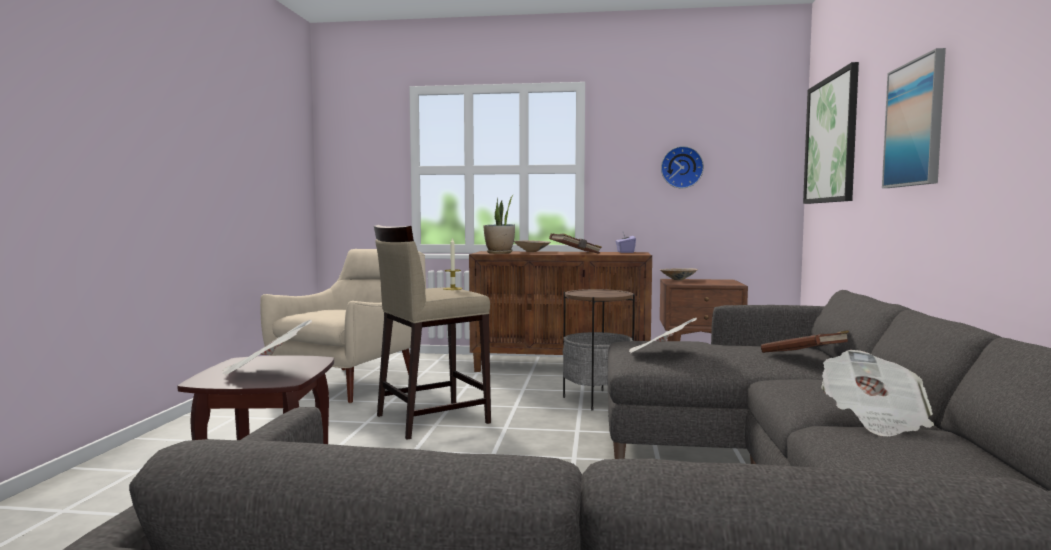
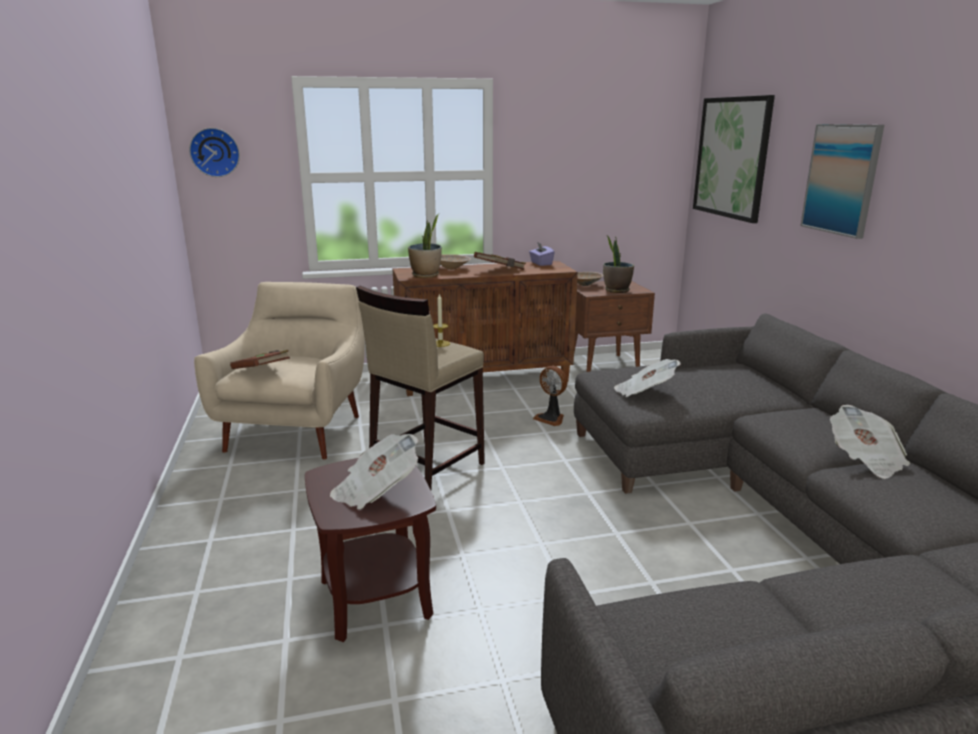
camera: 20 degrees left, 15 degrees up
(597, 400) = (551, 418): side table -> fan
(681, 167) = (586, 172): wall clock -> wall clock (215, 152)
(706, 283) = (616, 290): none -> potted plant
(804, 358) = (757, 385): brown book -> brown book (262, 371)

